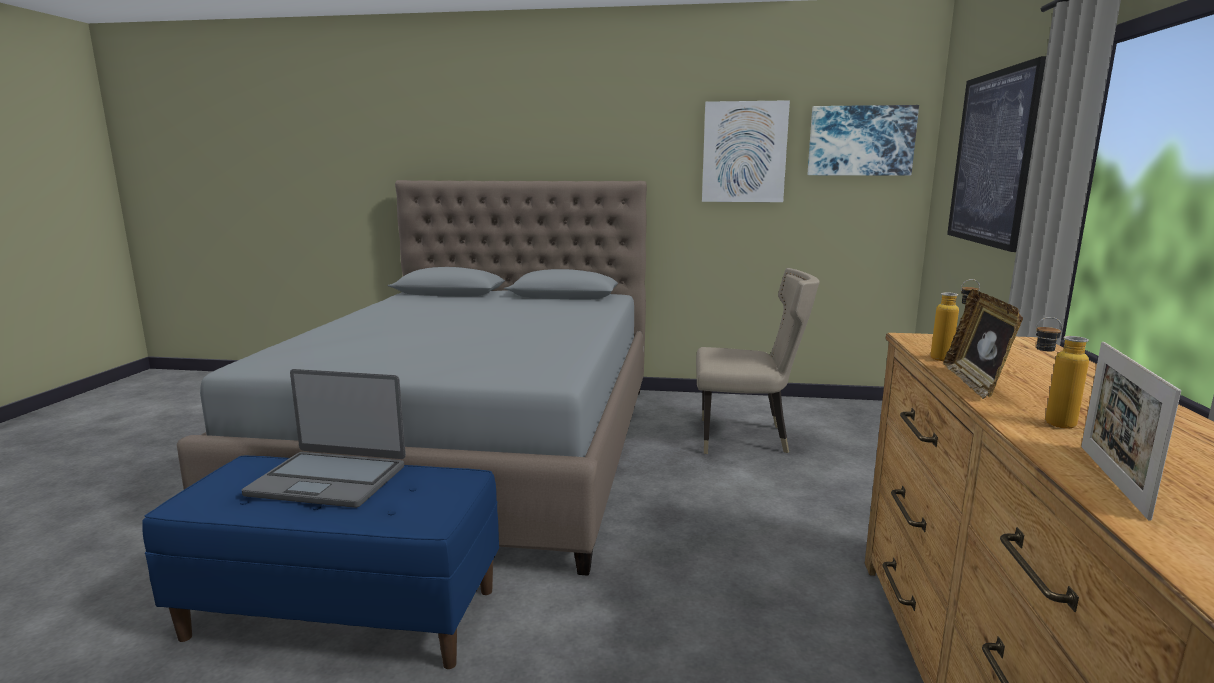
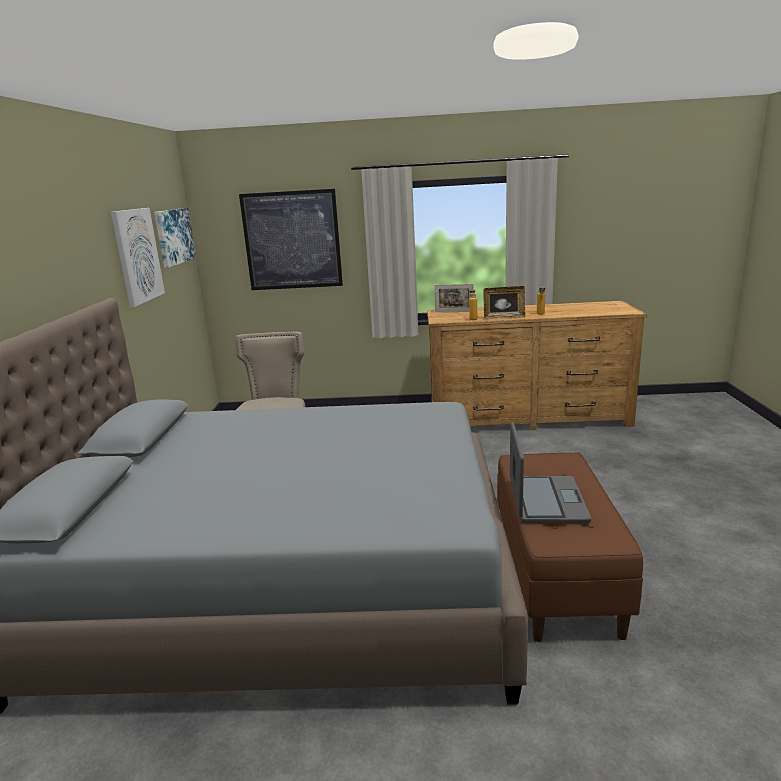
camera: 95 degrees left, 5 degrees up
(345, 612) = (554, 574): blue bench -> brown bench
(1112, 479) = (579, 313): picture frame -> picture frame (454, 312)

